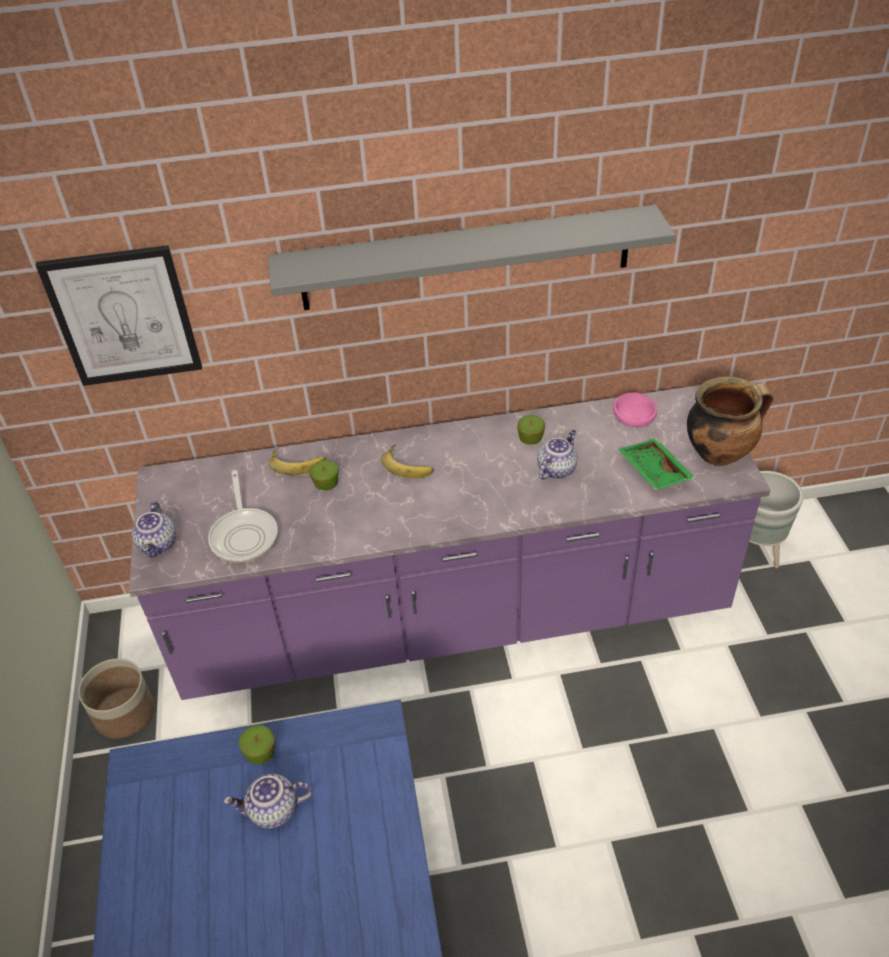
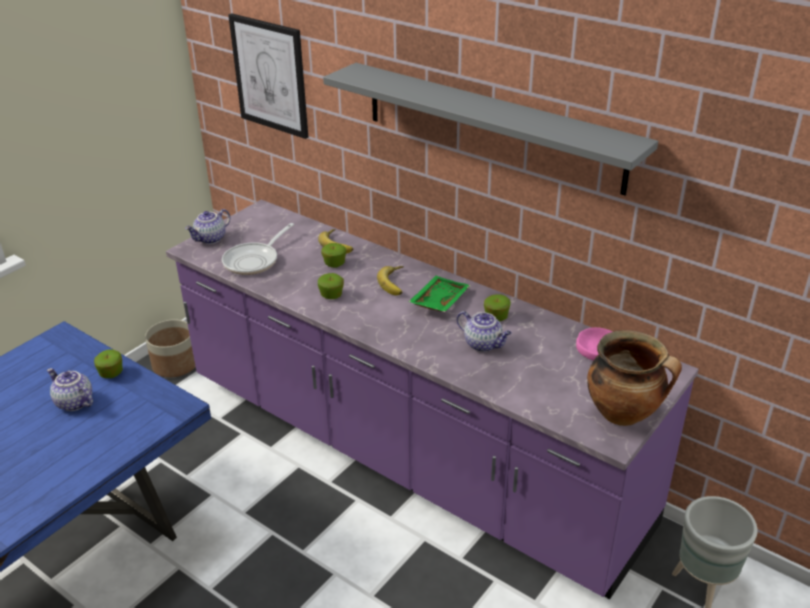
camera: 45 degrees right, 10 degrees down
(373, 516) = (331, 295): none -> apple
(556, 469) = (483, 344): teapot -> teapot turned 45 degrees clockwise
(653, 472) = (549, 390): green tray -> green tray (438, 301)

